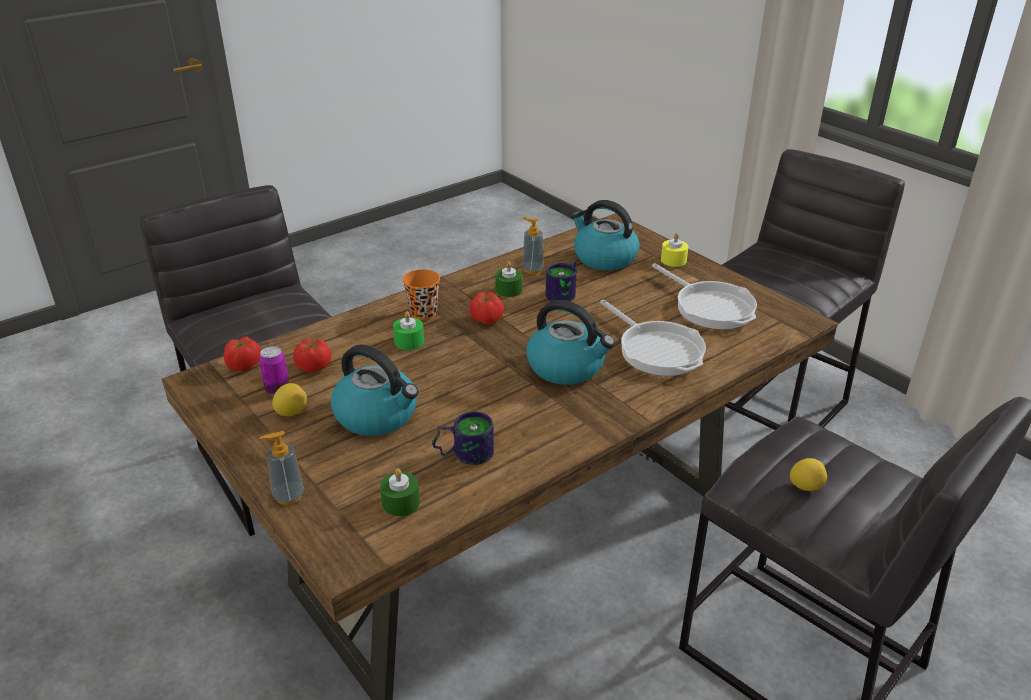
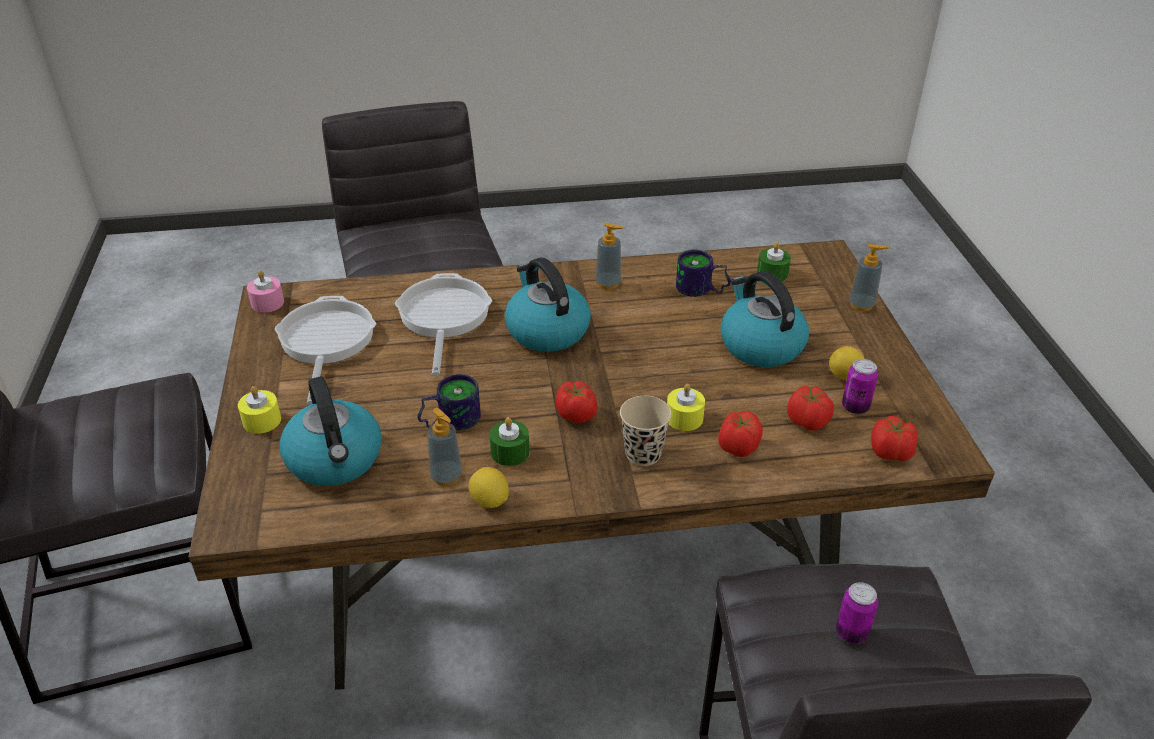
camera: 150 degrees left, 5 degrees up
(262, 322) = (851, 633): none -> can
(360, 336) = (737, 447): none -> tomato
(409, 341) = (684, 418): green candle -> yellow candle
(423, 314) = (643, 454): orange cup -> beige cup
(558, 428) = (608, 283): none -> soap dispenser
(796, 316) = (267, 303): none -> pink candle
(805, 486) = (444, 245): lemon -> lemon (489, 501)

